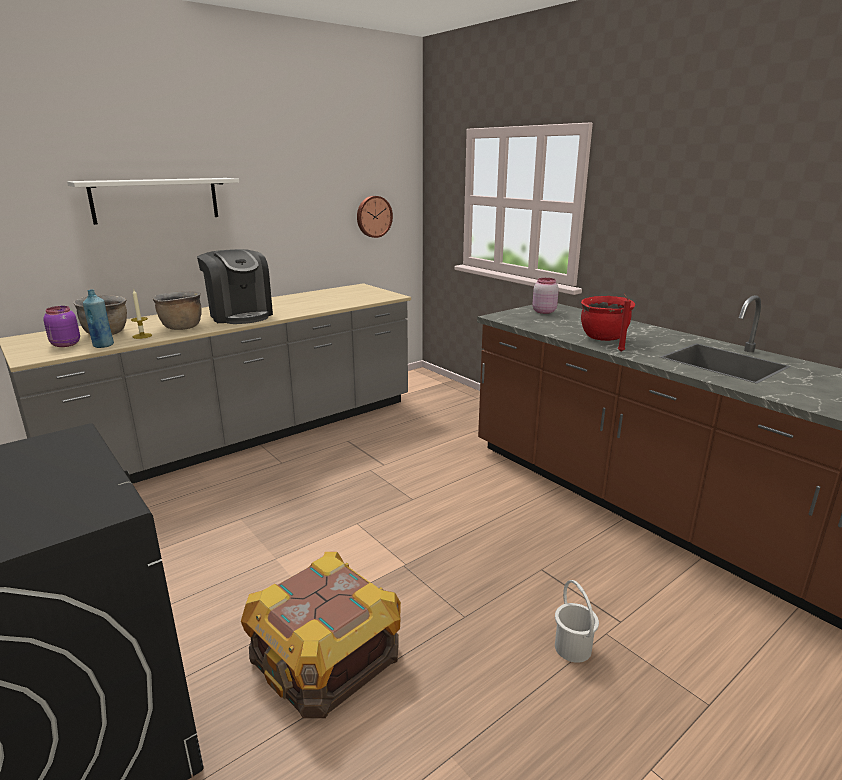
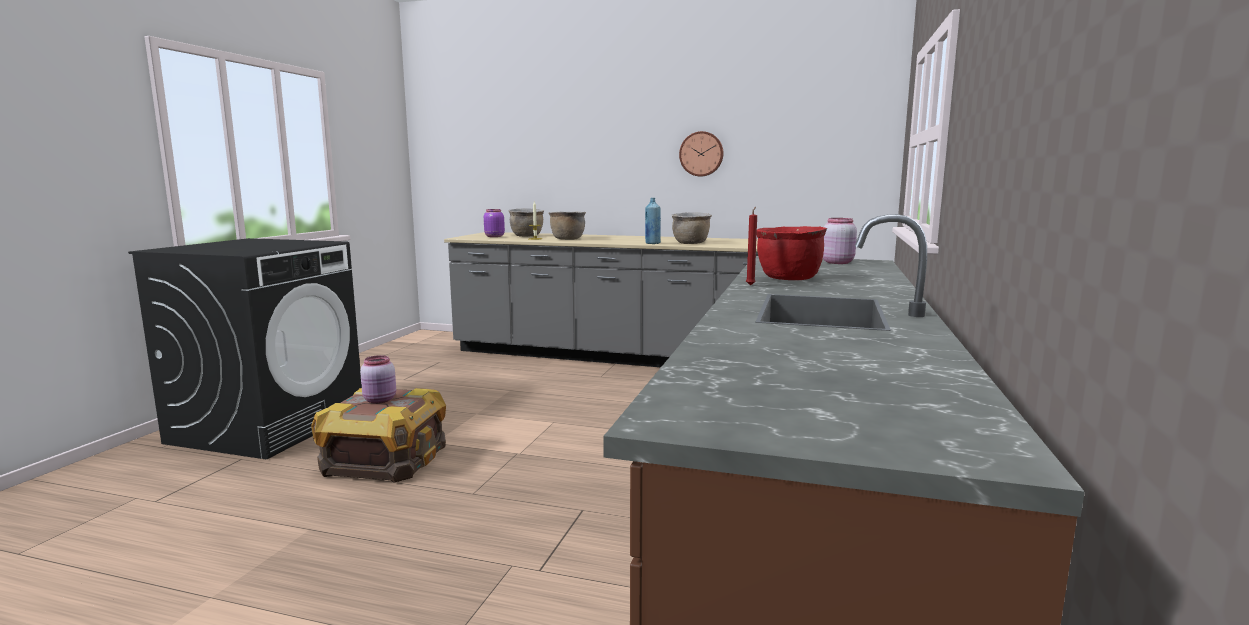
camera: 55 degrees right, 10 degrees down
(103, 345) = (504, 239): blue bottle -> blue bottle (652, 243)
(156, 200) = (601, 142): white shelf -> none
(240, 315) = (622, 240): coffee machine -> none
(319, 306) = (691, 243): none -> brown cooking pot
(320, 595) = (380, 400): none -> pink jar
(373, 216) = (823, 167): wall clock -> wall clock (701, 154)
(572, 648) = (472, 551): white bucket -> none

